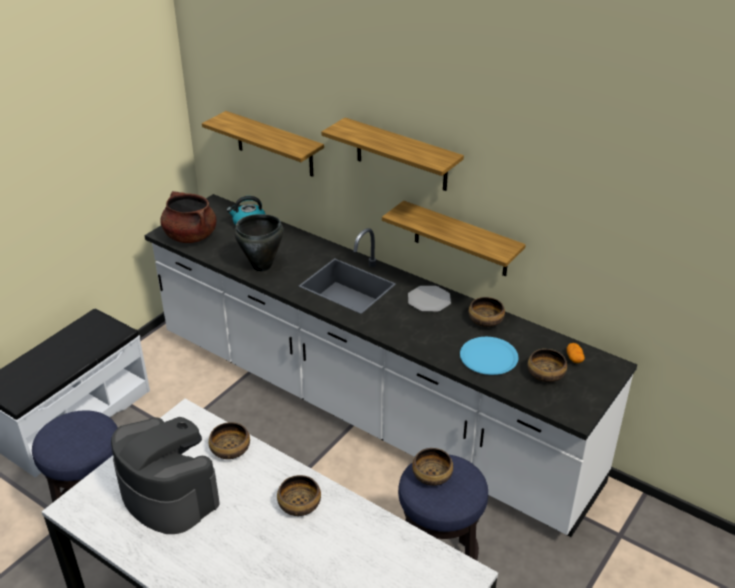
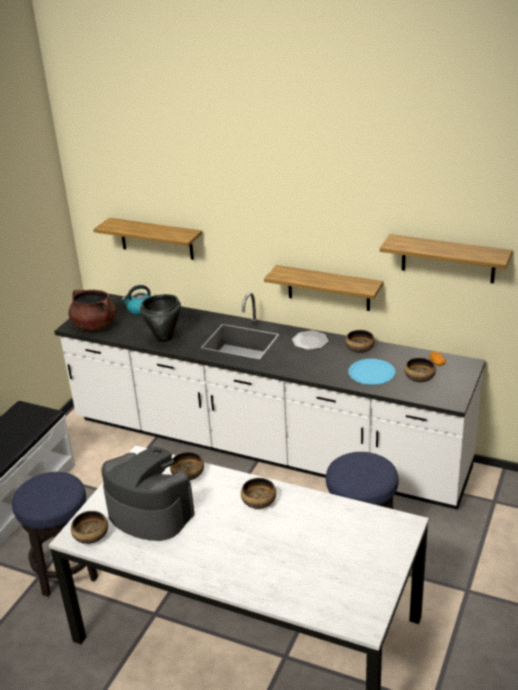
camera: 10 degrees left, 5 degrees down
(401, 155) = (271, 227): shelf -> shelf (448, 259)
(432, 475) = (351, 467): bowl -> bowl (91, 535)

